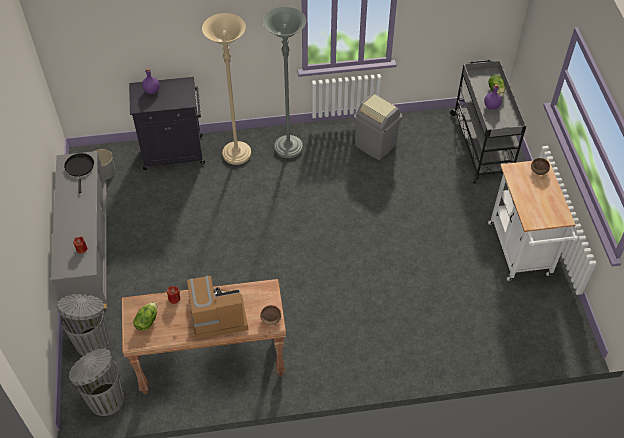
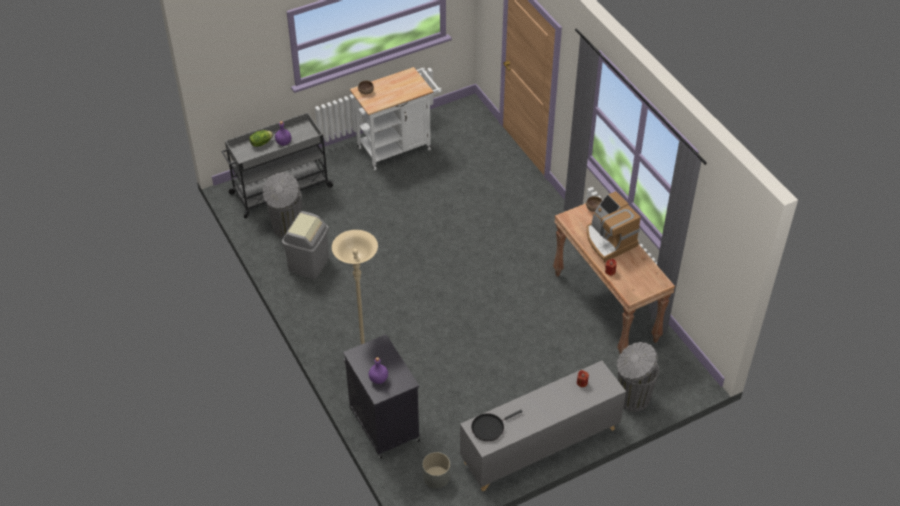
camera: 110 degrees left, 5 degrees down
(105, 398) = (676, 366): grey trash can -> grey trash can (287, 228)
(146, 321) = (640, 281): lettuce -> none
(288, 148) = (339, 329): grey floor lamp -> none

